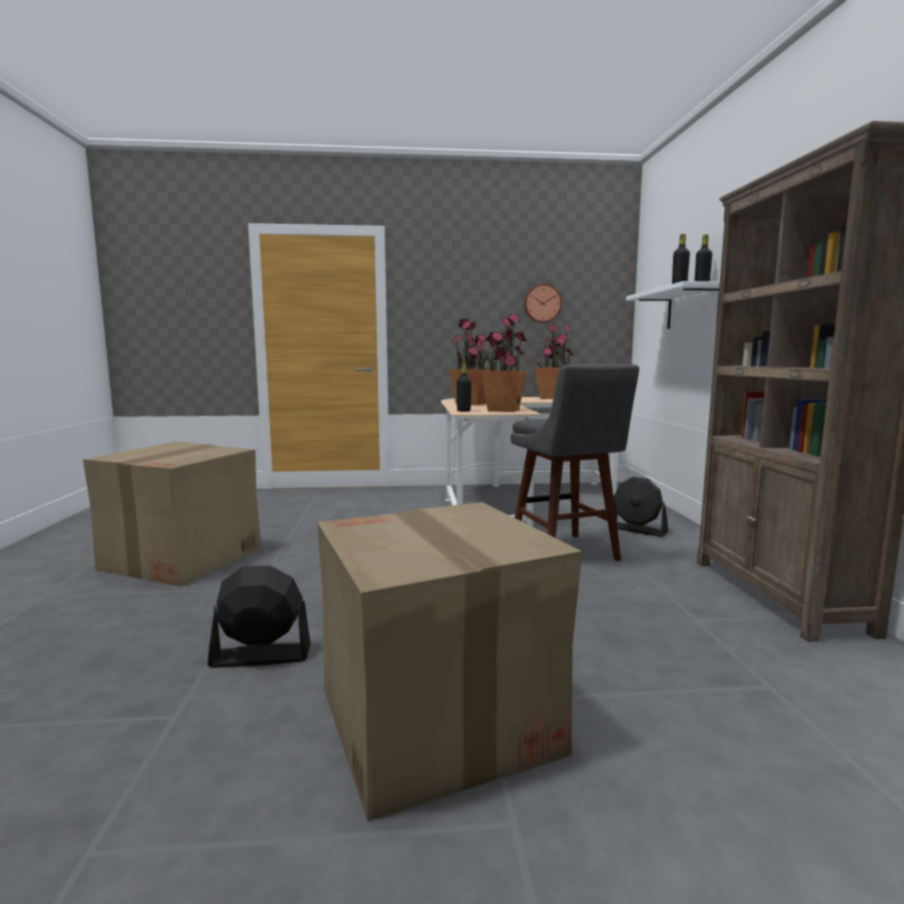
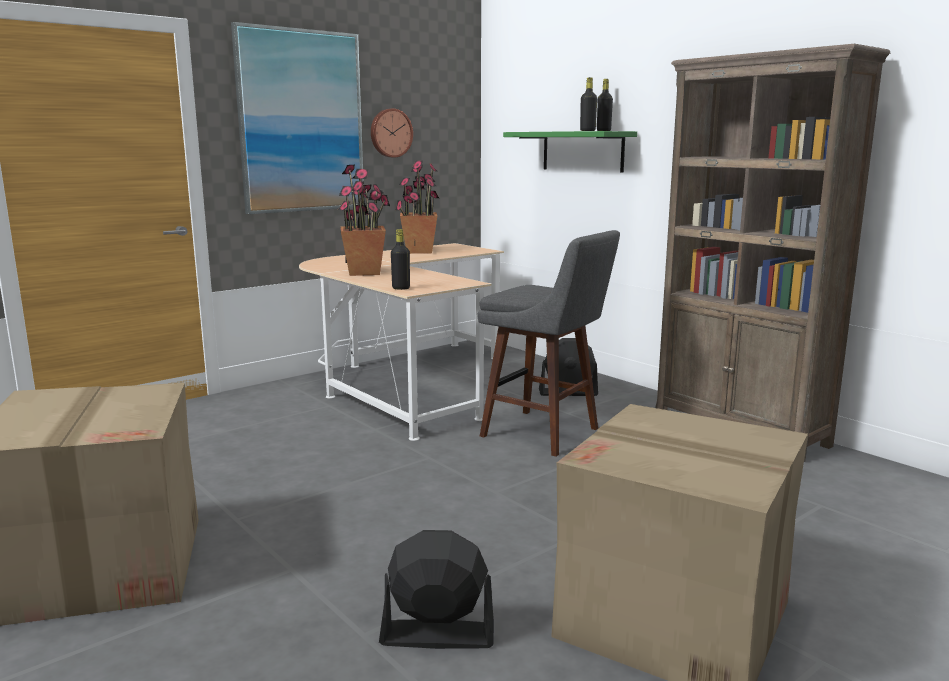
camera: 35 degrees left, 5 degrees up
(260, 656) = (437, 634): black fan -> black fan turned 45 degrees clockwise
(464, 295) = (301, 122): none -> picture
(503, 410) = (437, 281): potted plant -> none
(692, 308) = (582, 151): white shelf -> green shelf

